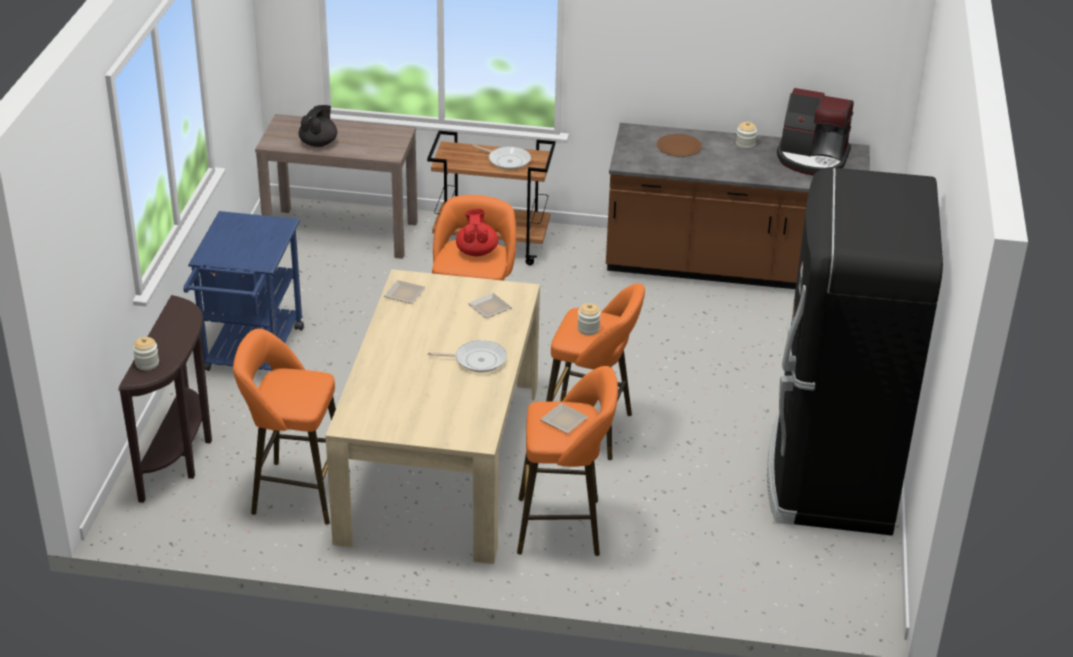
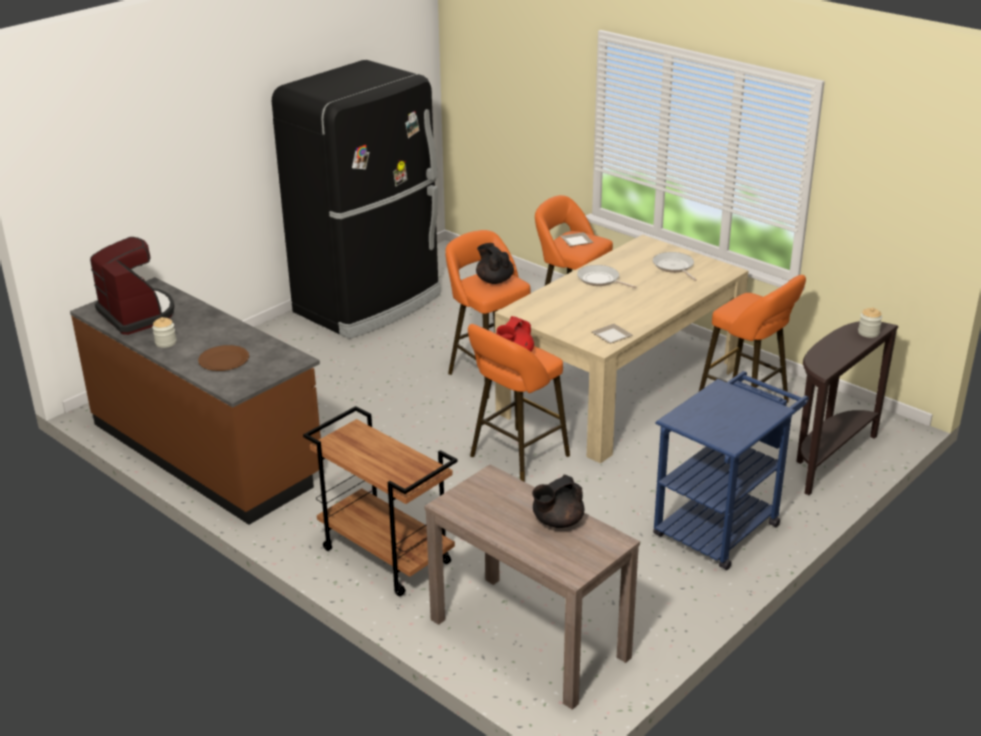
camera: 145 degrees left, 5 degrees down
(490, 307) = (553, 308): plate -> none
(507, 160) = (367, 448): frying pan -> frying pan (674, 267)
(588, 329) = (494, 280): jar -> black teapot

